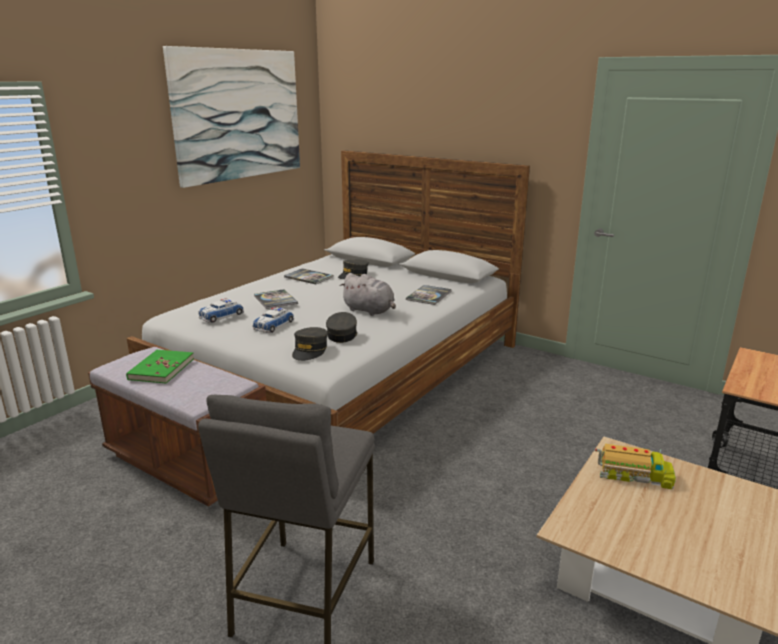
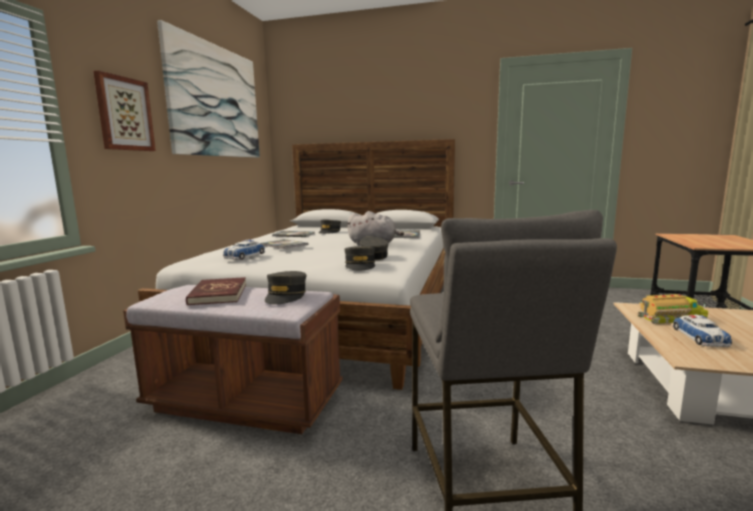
camera: 20 degrees left, 10 degrees down
(125, 158) = (124, 114): none -> picture
(161, 369) = (218, 294): green book -> red book
(210, 382) = (286, 296): none -> grey cap
(273, 325) = (302, 257): toy car -> toy car (700, 337)

